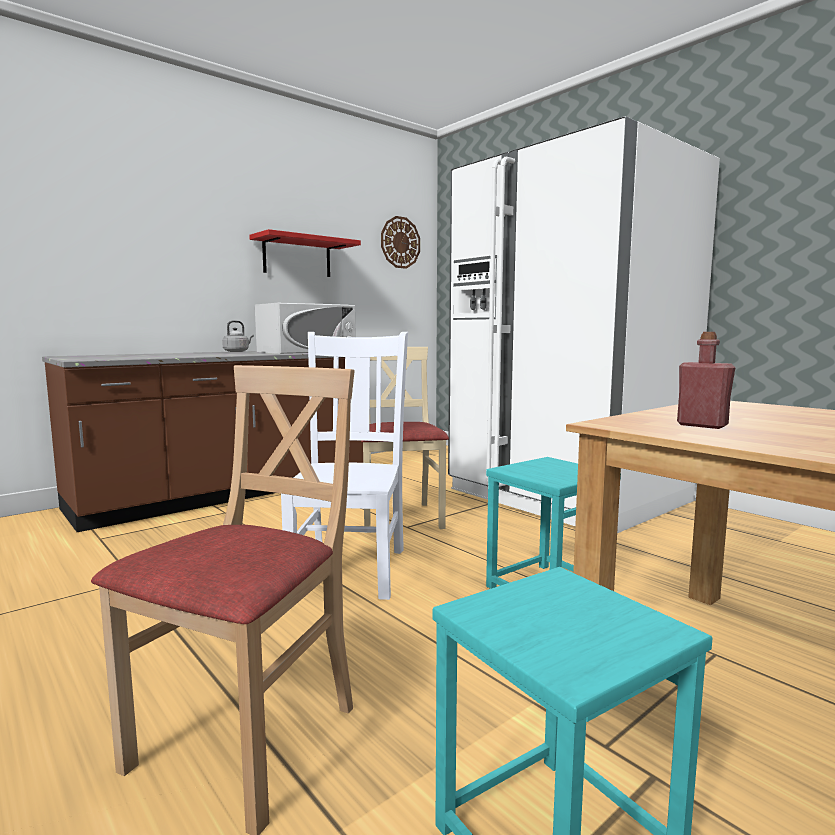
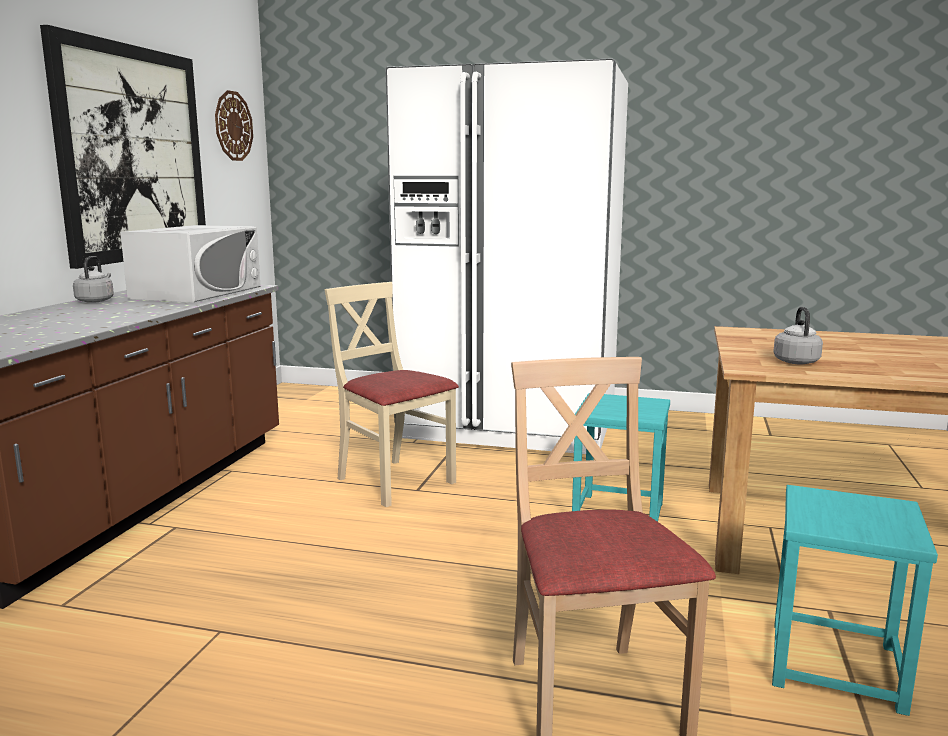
camera: 35 degrees left, 5 degrees up
(297, 257) = (133, 154): red shelf -> picture
(350, 568) = (435, 545): white chair -> none
(702, 425) = (795, 361): red bottle -> grey kettle

